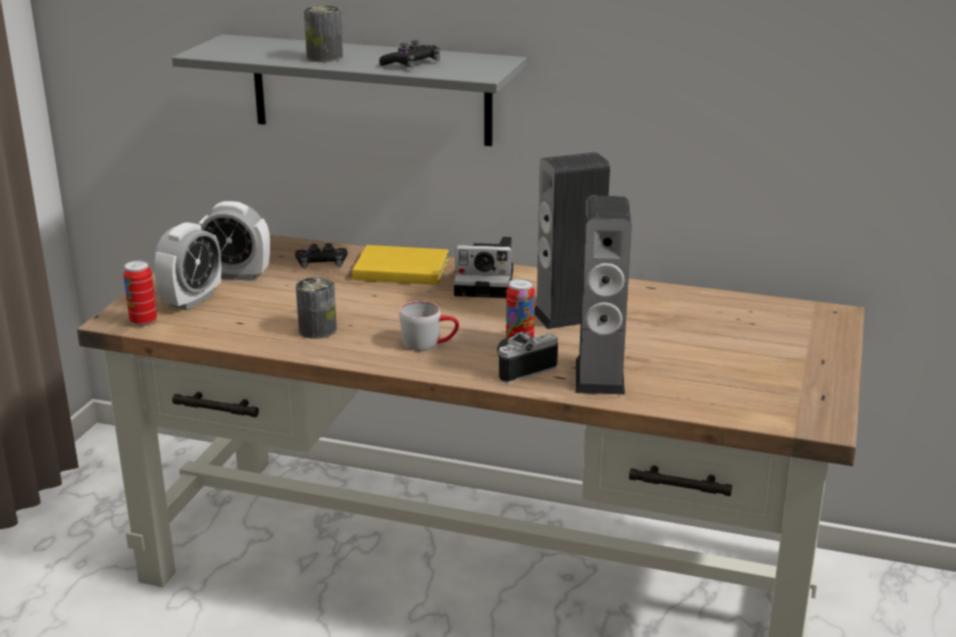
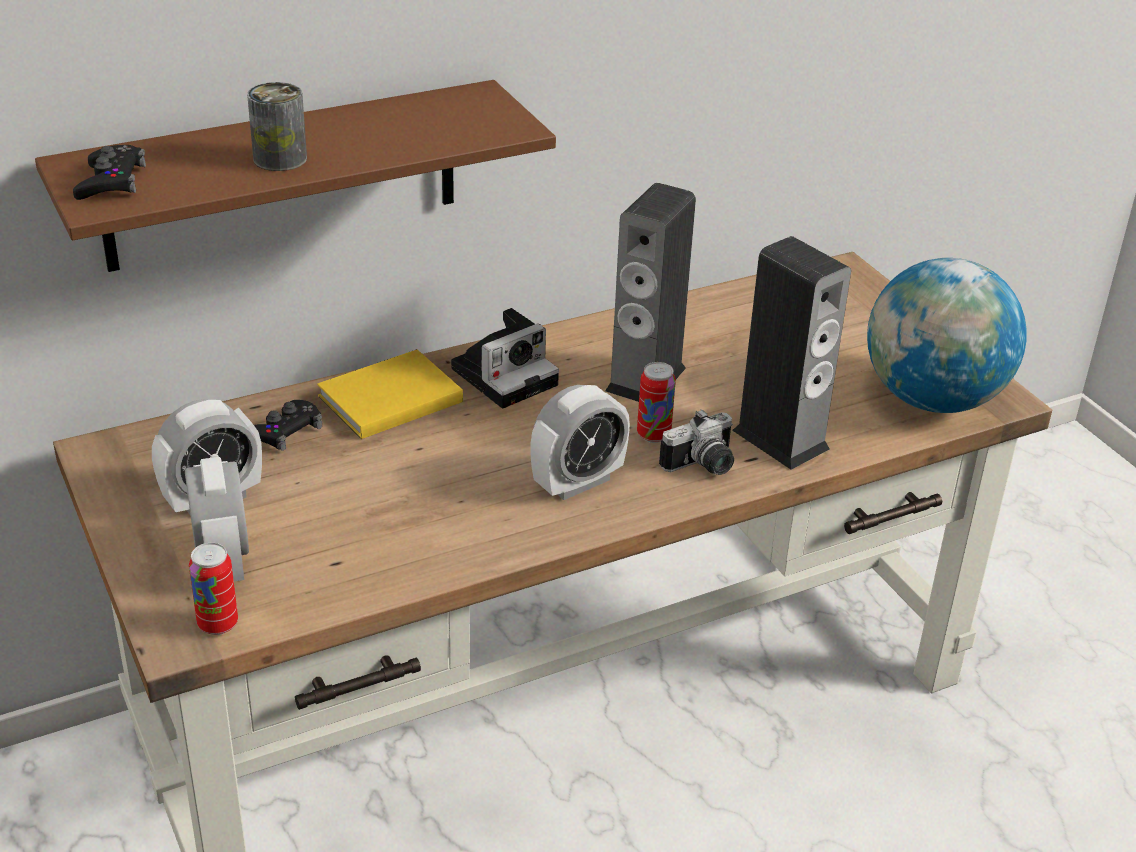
camera: 45 degrees left, 10 degrees up
(317, 330) = (439, 526): can -> none
(370, 90) = (282, 176): grey shelf -> brown shelf
(411, 63) = (402, 134): black game controller -> black game controller (111, 182)
(429, 343) = (578, 482): grey mug -> alarm clock
(520, 367) = (703, 466): camera -> camera turned 135 degrees counterclockwise
(760, 401) = (932, 399): none -> globe

